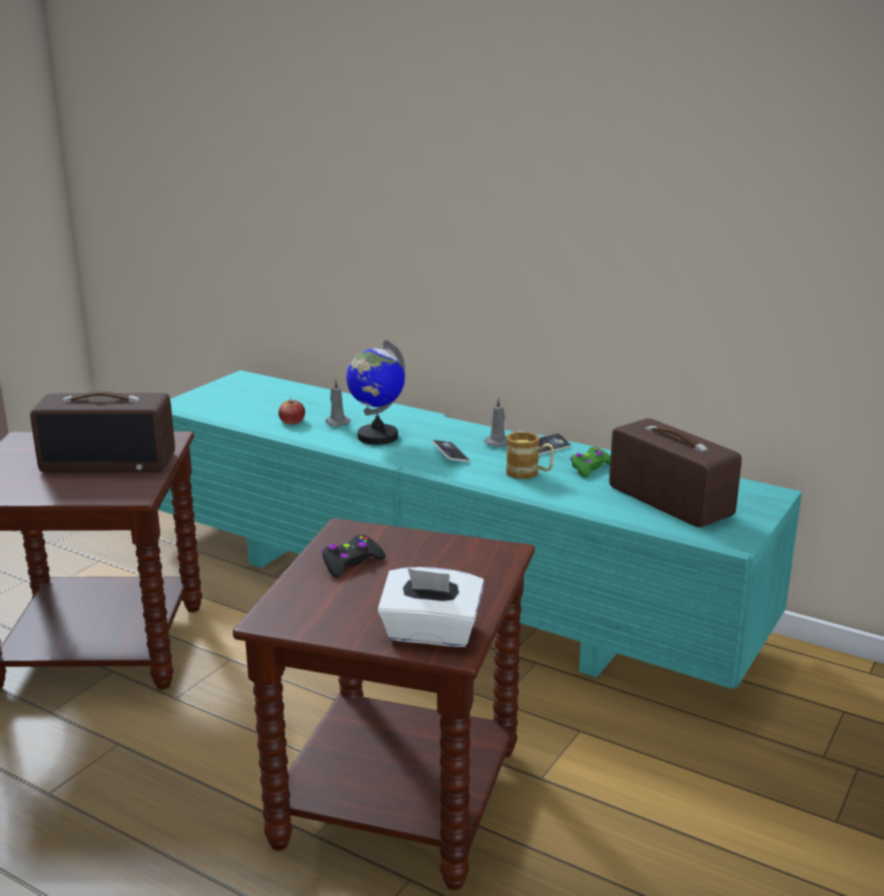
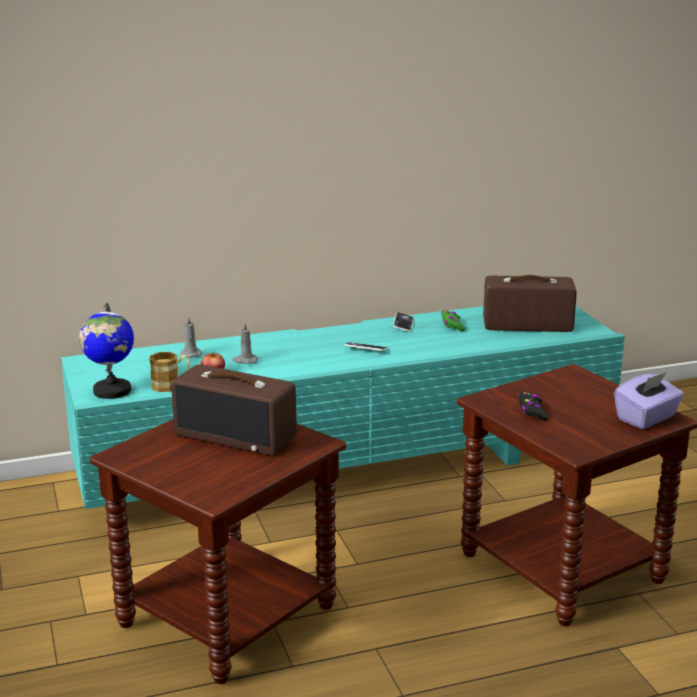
camera: 50 degrees left, 0 degrees up
(110, 462) = (237, 436): radio -> radio turned 75 degrees clockwise
(377, 436) = (295, 358): globe -> globe (111, 391)
(431, 633) = (647, 418): white tissue box -> purple tissue box
(498, 442) = (371, 332): grey candle -> grey candle (190, 354)
(529, 473) = (432, 341): mug -> mug (171, 385)

